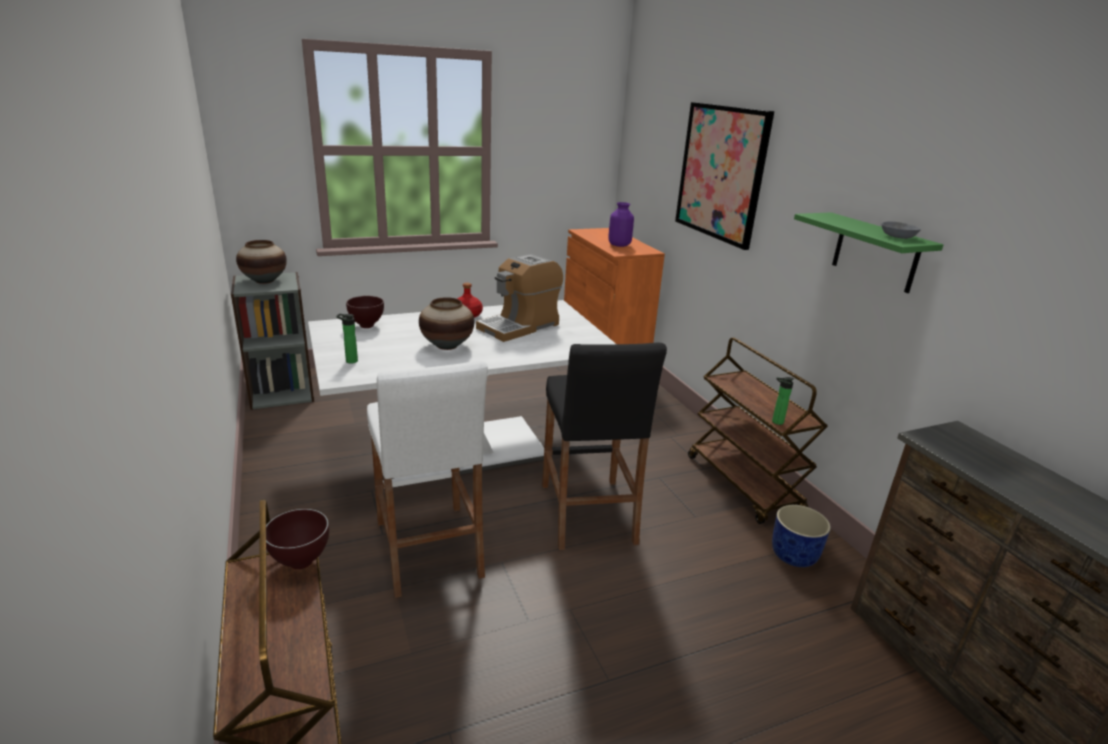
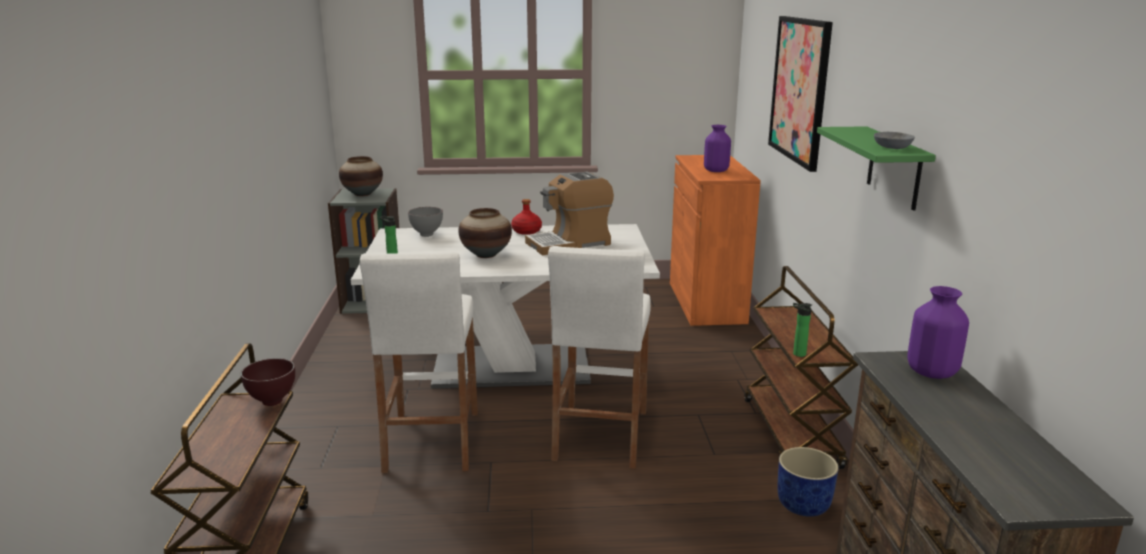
camera: 20 degrees right, 5 degrees down
(366, 326) = (426, 235): brown bowl -> grey bowl
(587, 513) = (600, 435): black stool -> white stool
(974, 446) = (930, 372): none -> purple vase

